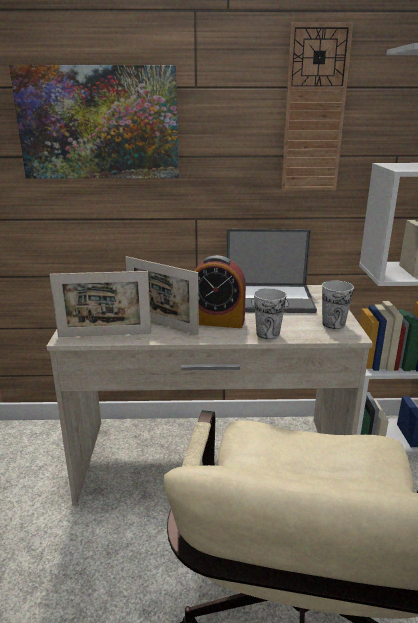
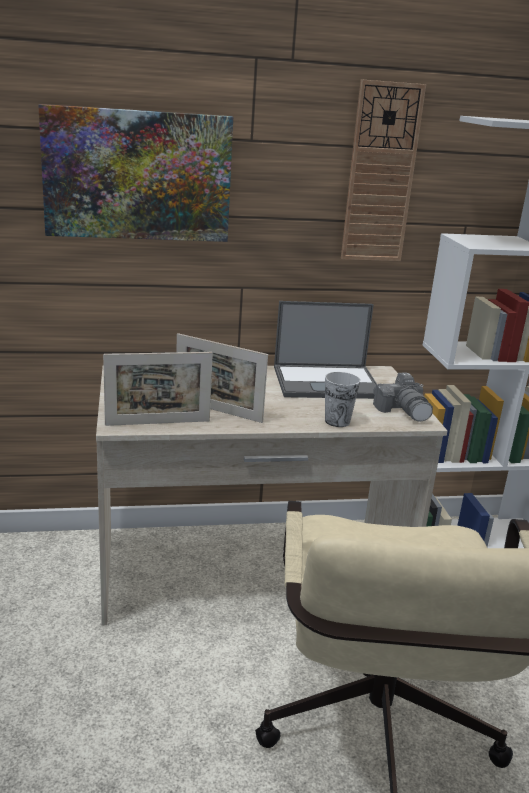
camera: 10 degrees left, 0 degrees up
(216, 321) = (277, 407): alarm clock -> none
(333, 324) = (403, 411): cup -> camera

